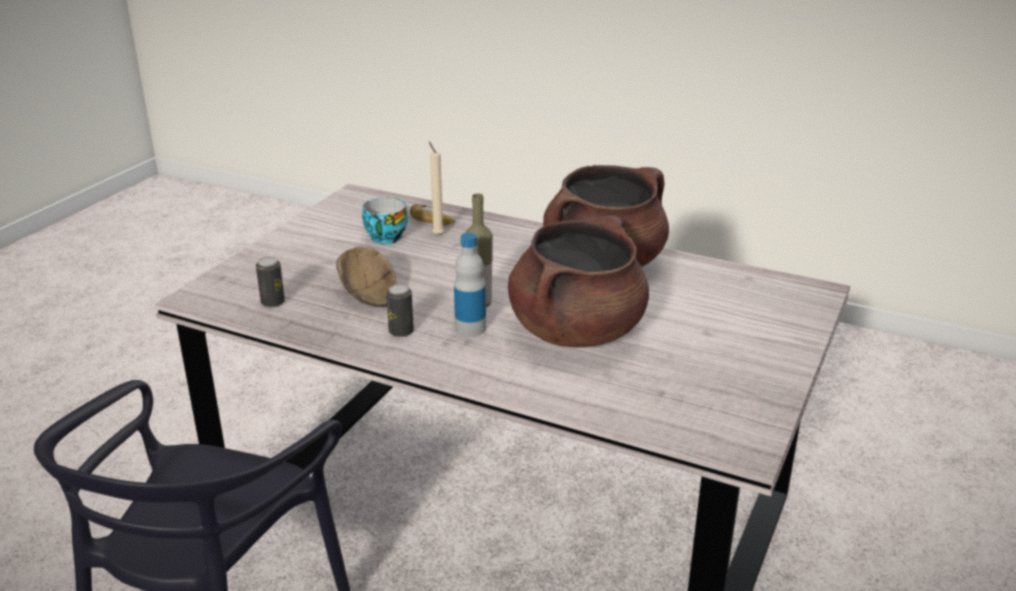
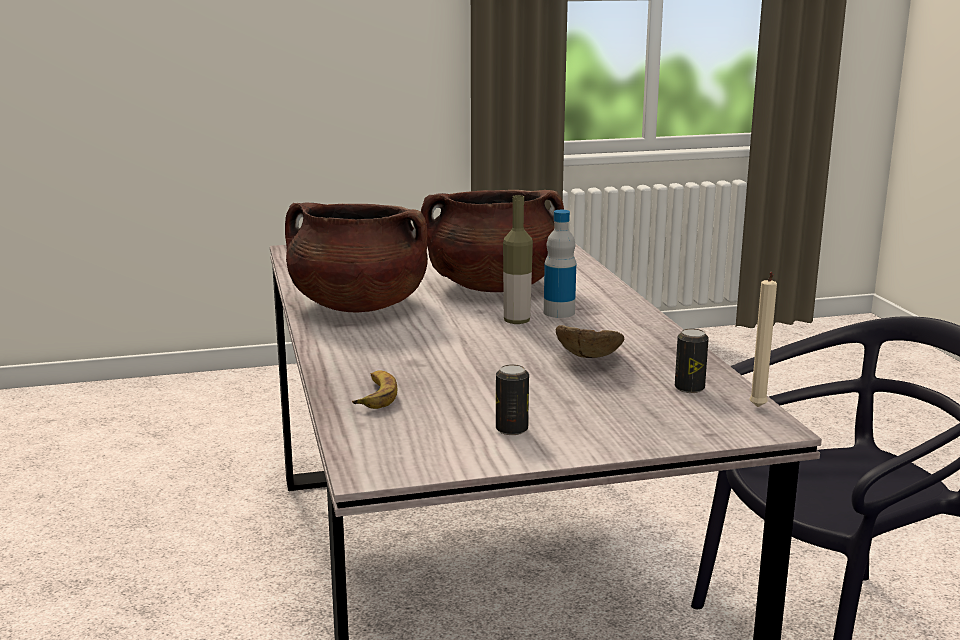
camera: 130 degrees left, 10 degrees down
(384, 236) = (463, 400): cup -> none
(401, 332) = (614, 329): can -> can (511, 429)
(437, 234) = (411, 380): beige candle -> beige candle (757, 408)

